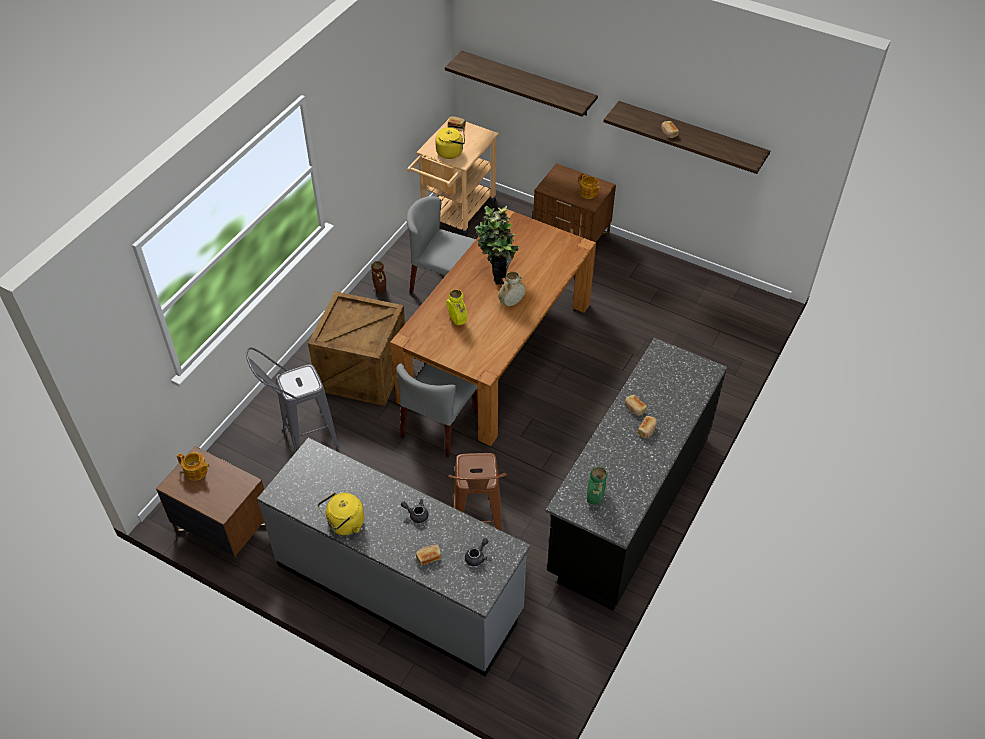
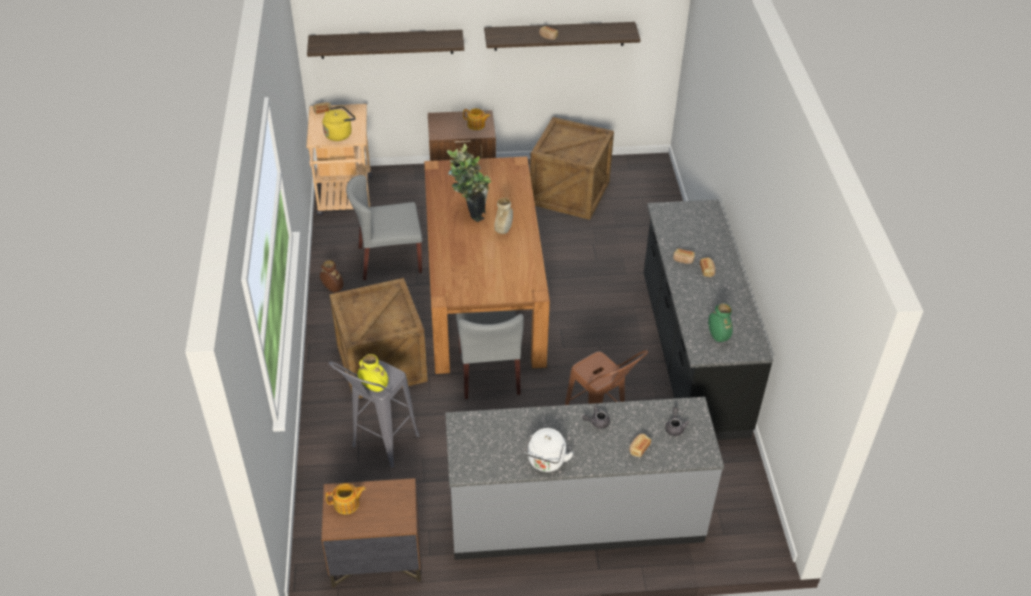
camera: 35 degrees left, 5 degrees down
(344, 524) = (546, 462): yellow kettle -> white kettle
(457, 320) = (472, 264): yellow vase -> yellow vase (374, 387)
(656, 296) = (571, 192): none -> crate

